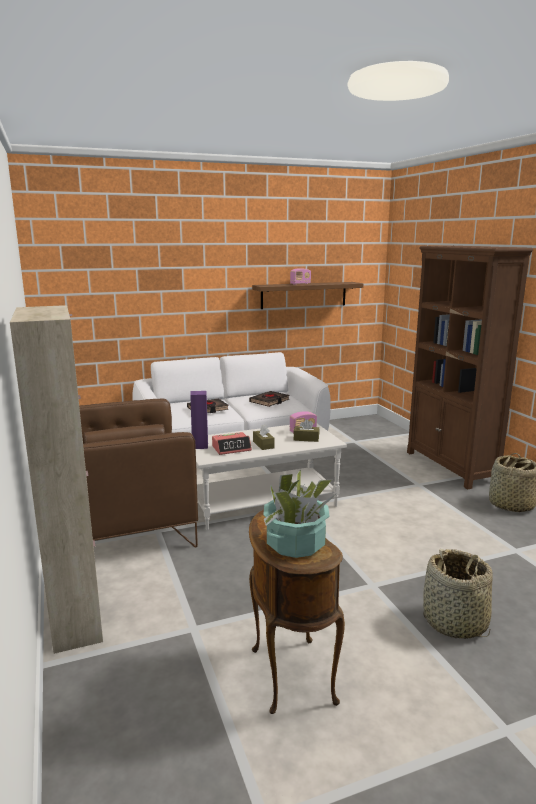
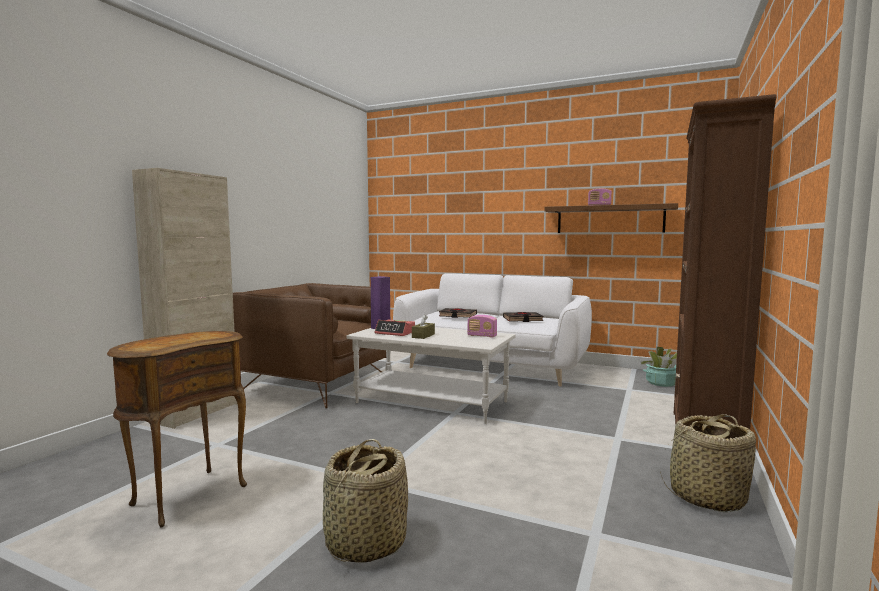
camera: 45 degrees right, 10 degrees down
(295, 544) = (155, 342): potted plant -> potted plant (661, 383)
(306, 439) = (468, 340): brown tissue box -> none

